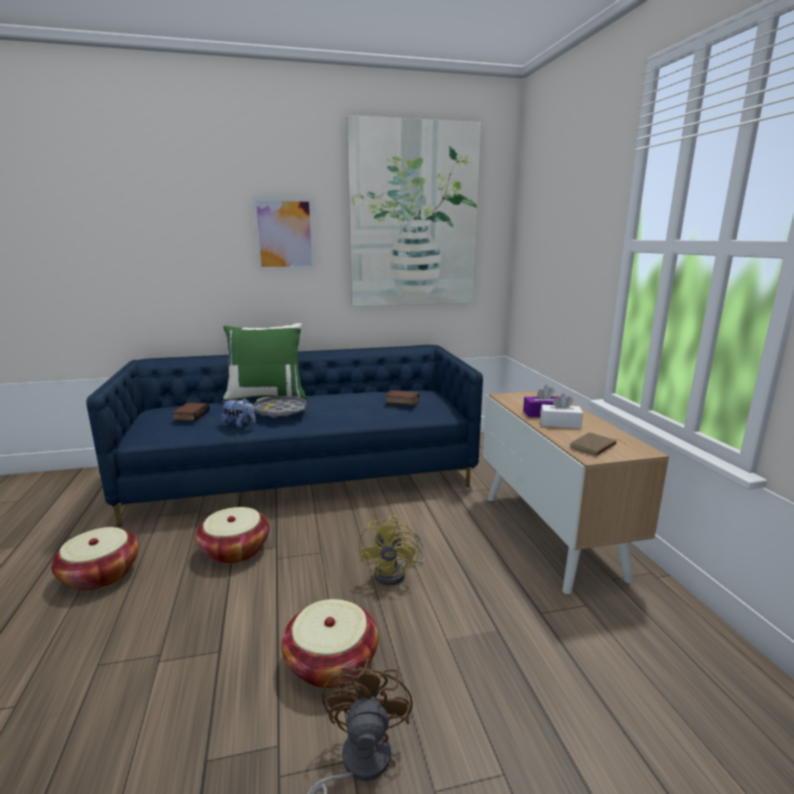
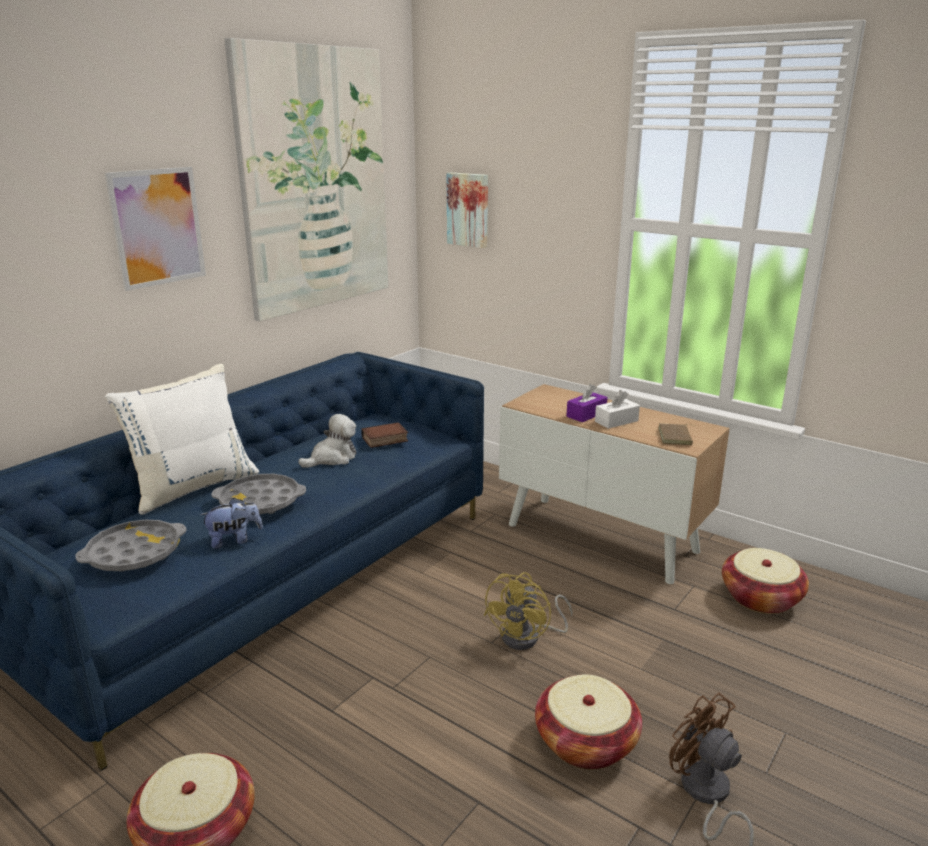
camera: 40 degrees left, 5 degrees up
(190, 415) = (134, 553): book -> grey tray
(235, 550) = (330, 706): basket -> basket (760, 598)
(267, 396) = (193, 487): green pillow -> white pillow
(355, 402) = (332, 458): none -> plush toy
(396, 573) = (528, 637): yellow fan -> yellow fan turned 60 degrees clockwise
(537, 244) = (469, 209): none -> picture

